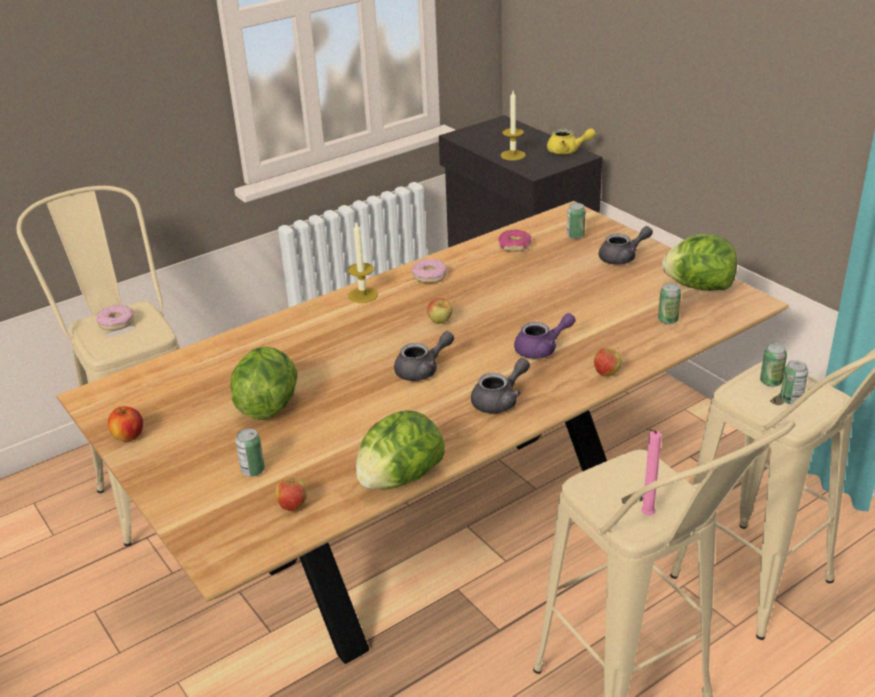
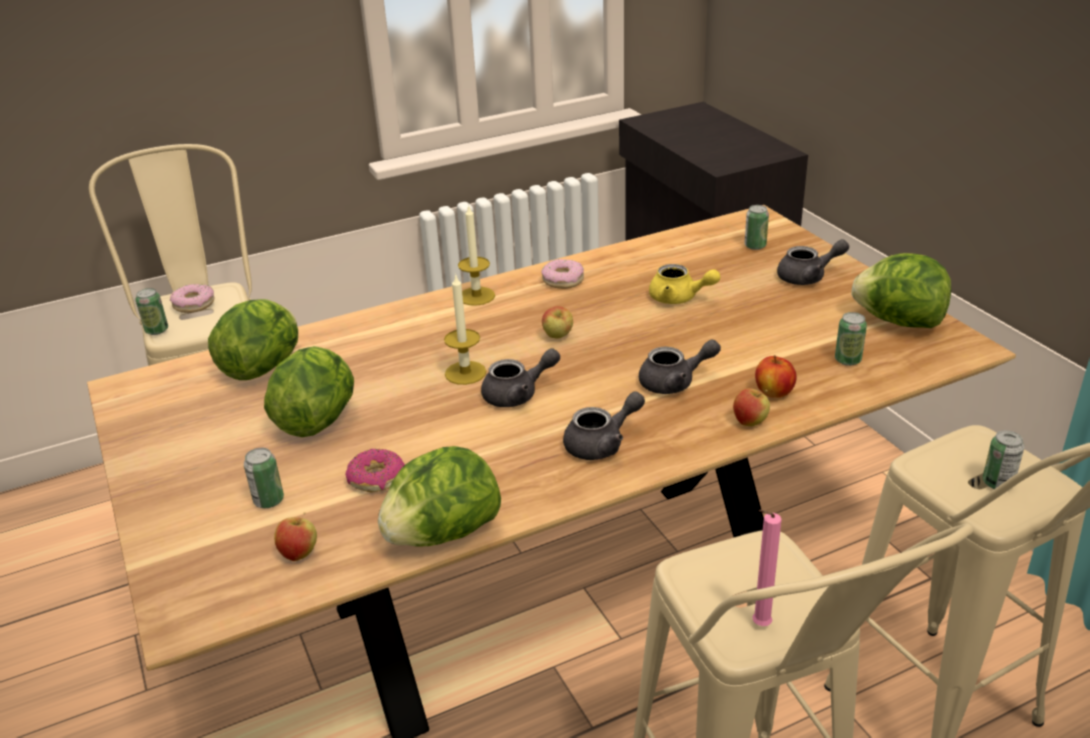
camera: 10 degrees right, 0 degrees up
(129, 436) = (144, 441): apple -> apple (774, 393)
(206, 368) = (264, 367): none -> lettuce
(513, 155) = (699, 146): candle -> candle (465, 373)
(515, 246) = (677, 253): donut -> donut (376, 479)
(542, 349) = (675, 382): purple teapot -> grey teapot
(567, 151) = (767, 145): yellow teapot -> yellow teapot (679, 298)
(770, 382) = (973, 456): can -> can (157, 330)

